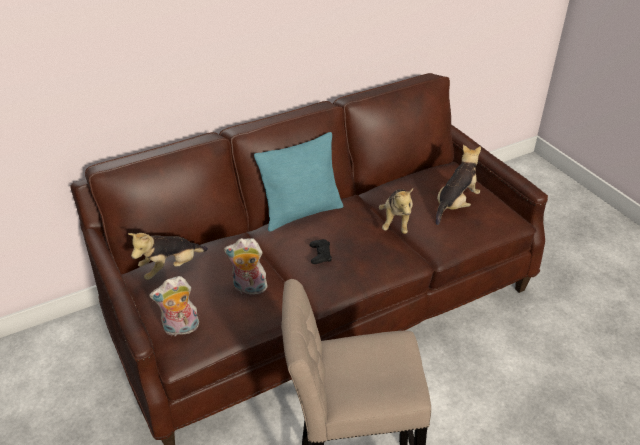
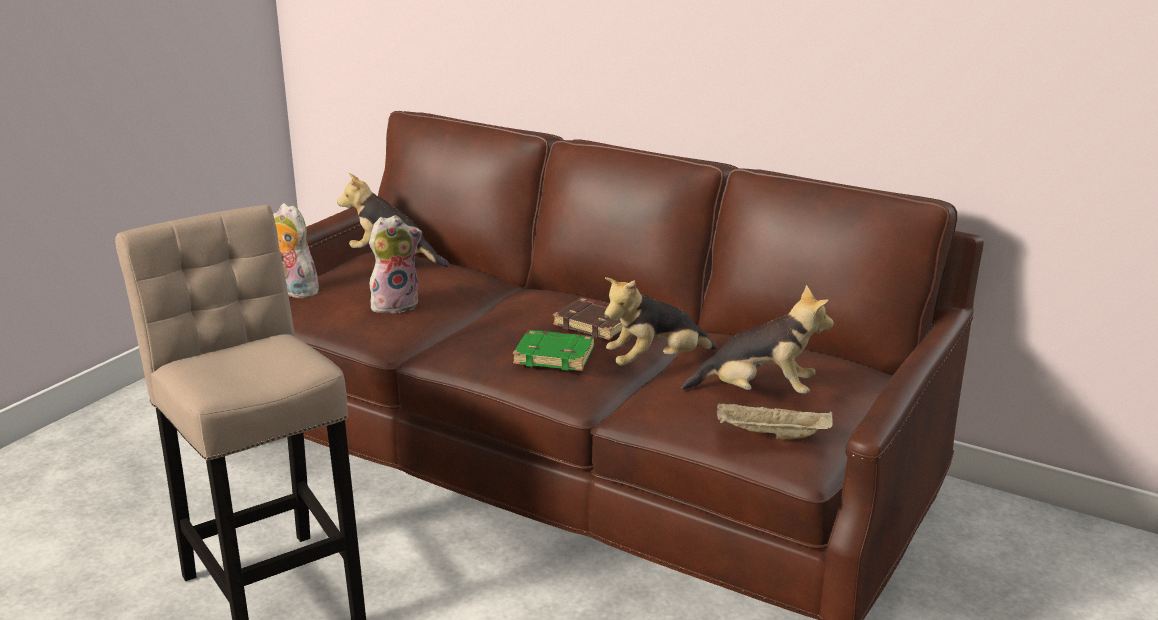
camera: 60 degrees right, 15 degrees down
(249, 289) = (395, 304): plush toy -> plush toy turned 90 degrees clockwise
(301, 213) = (587, 296): turquoise pillow -> none
(320, 254) = (505, 324): black game controller -> none
(347, 223) = (596, 324): none -> brown book
(374, 250) = (555, 356): none -> green book
(497, 218) = (770, 435): none -> beige tray

